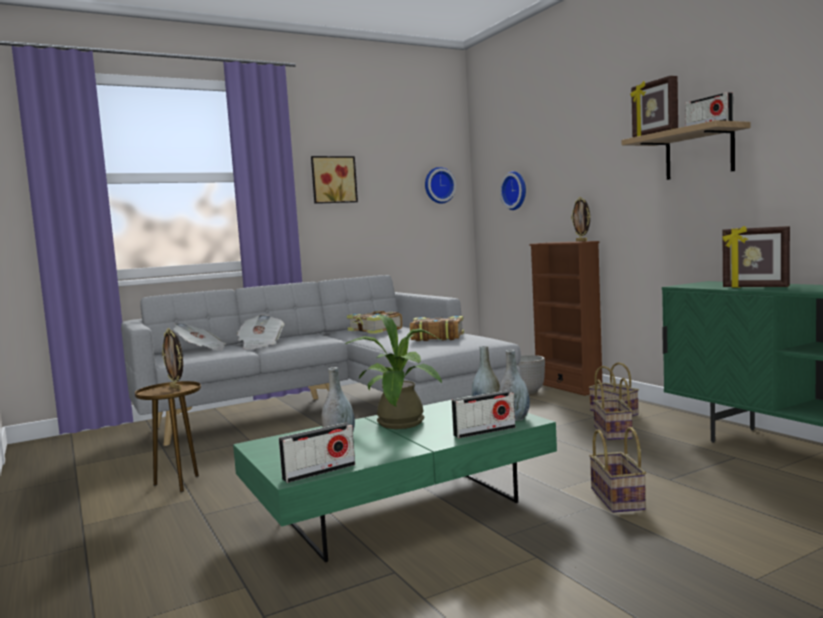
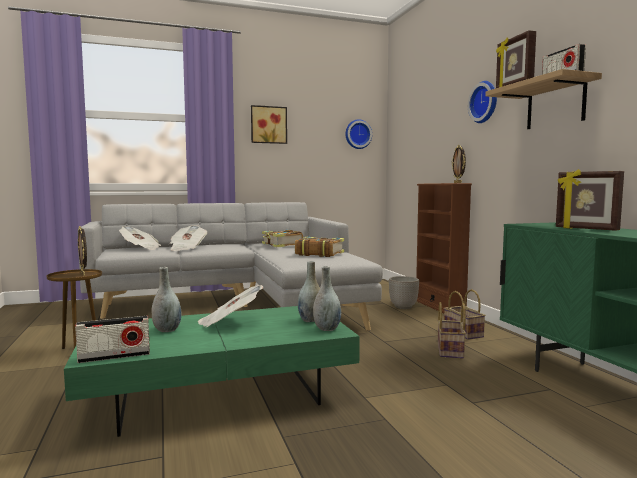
camera: 10 degrees right, 0 degrees up
(401, 425) = (229, 323): potted plant -> newspaper
(484, 431) = (289, 337): radio -> none
(515, 190) = (415, 140): wall clock -> wall clock (485, 102)
(619, 499) = (412, 416): basket -> none

